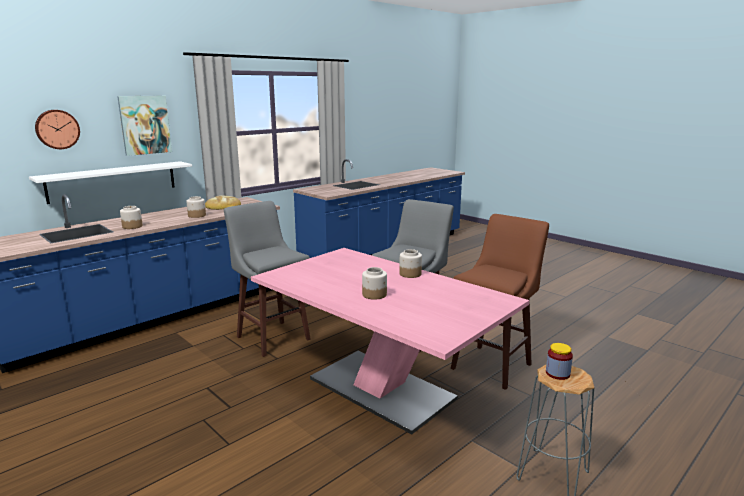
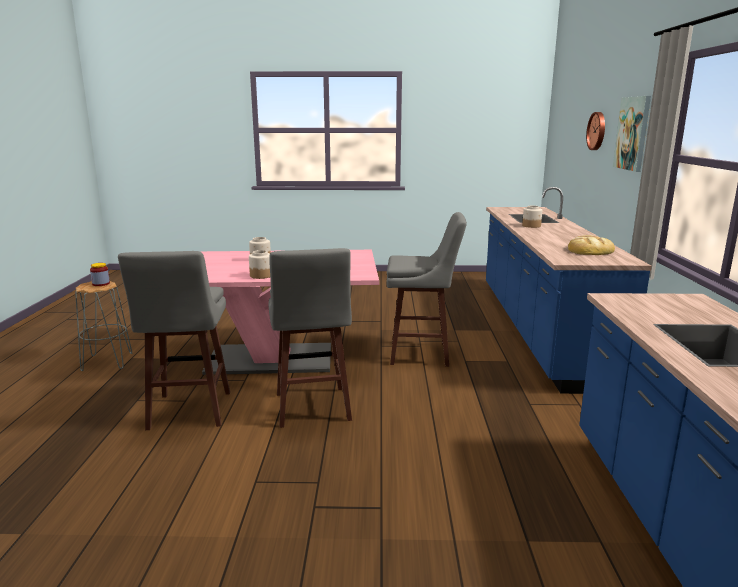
camera: 135 degrees right, 0 degrees up
(113, 181) = (607, 192): white shelf -> none
(196, 215) = (548, 239): jar -> none
(493, 366) = (189, 412): brown stool -> grey stool

